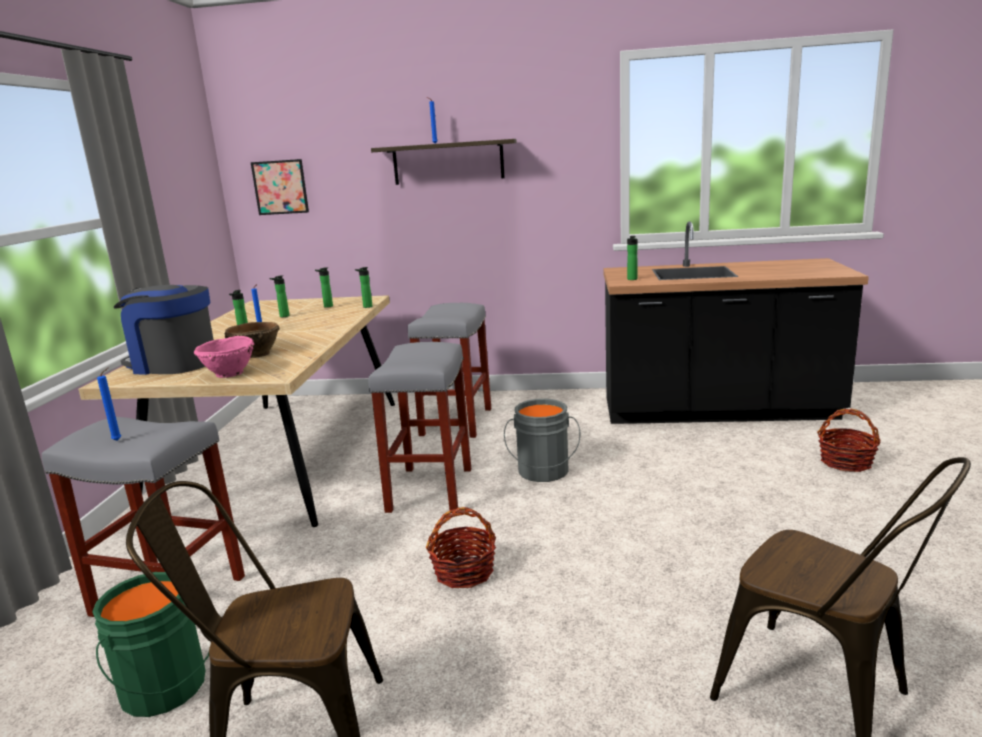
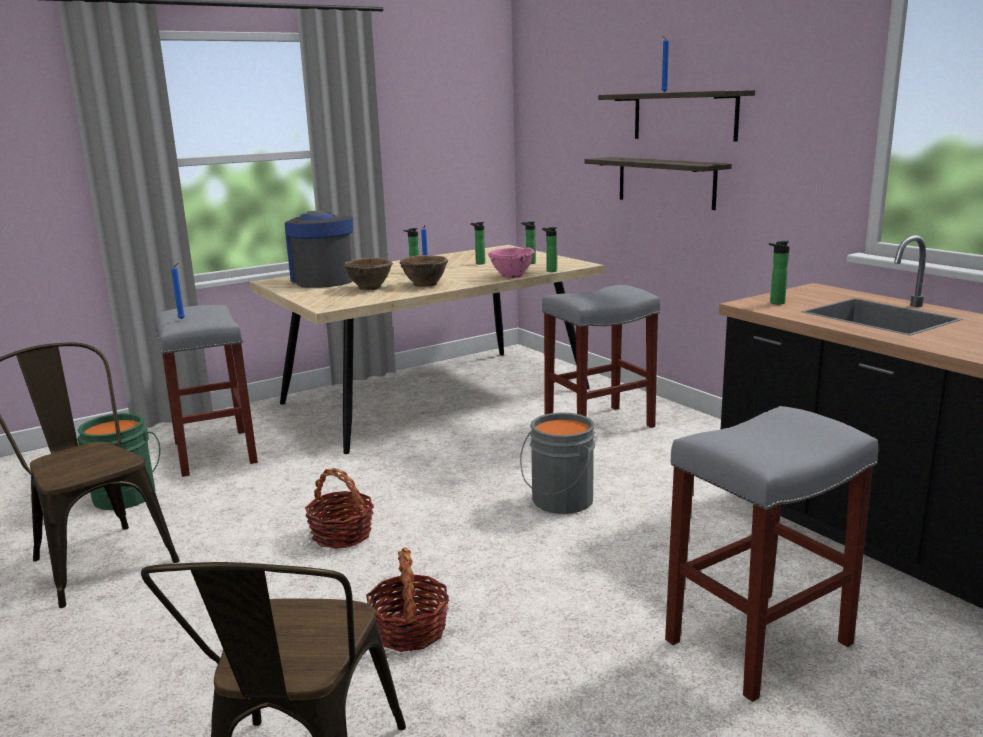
camera: 50 degrees right, 0 degrees up
(229, 374) = (317, 296): pink bowl -> pink bowl (511, 276)
(280, 187) = (549, 131): picture -> none
(300, 339) = (424, 284): none -> brown bowl
(431, 490) = (454, 468): grey stool -> grey stool (757, 643)
(435, 217) = (665, 182): none -> shelf
(846, 462) = (907, 687): basket -> basket (409, 631)

